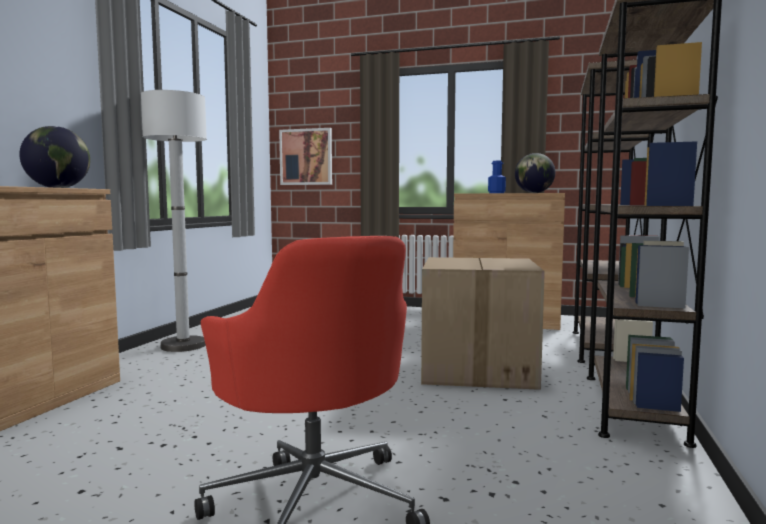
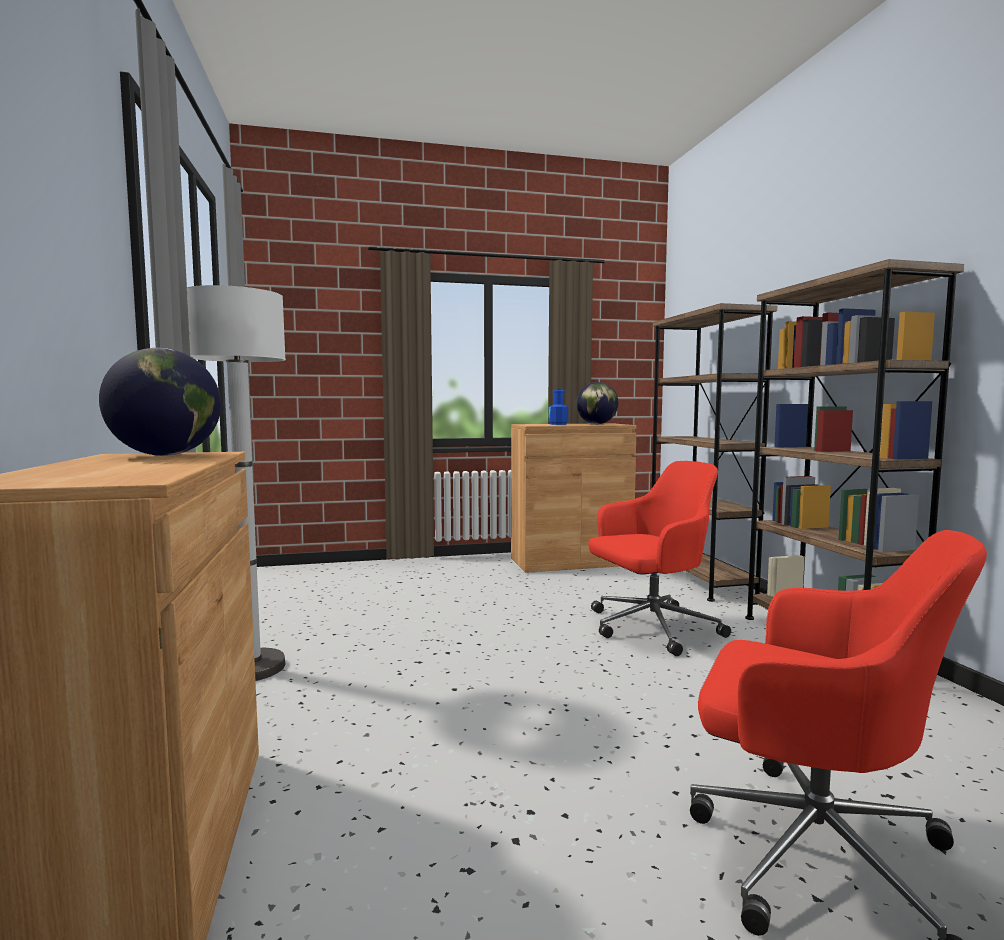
camera: 30 degrees left, 0 degrees up
(306, 157) = (299, 374): picture -> none
(480, 370) = (650, 628): cardboard box -> red office chair

